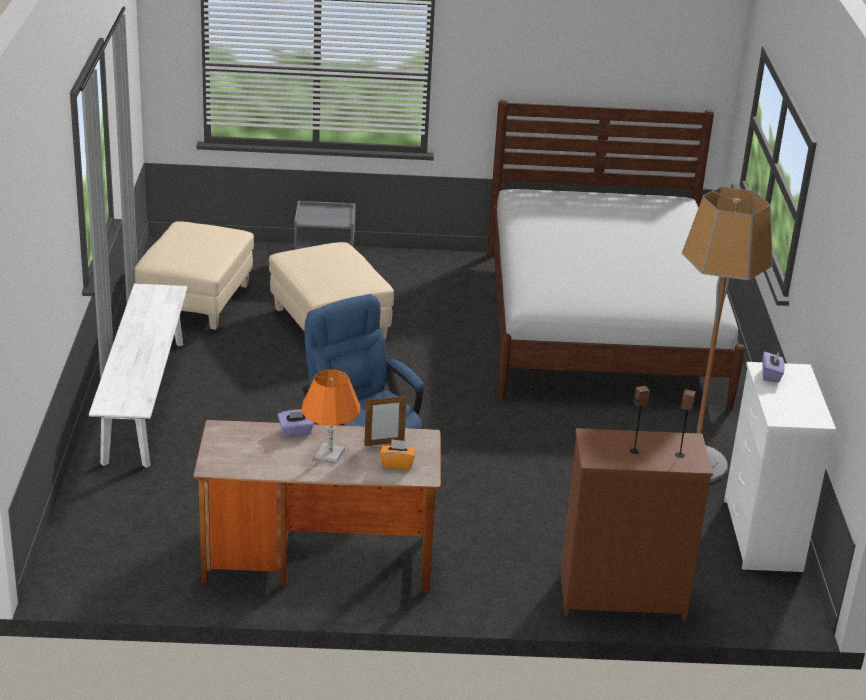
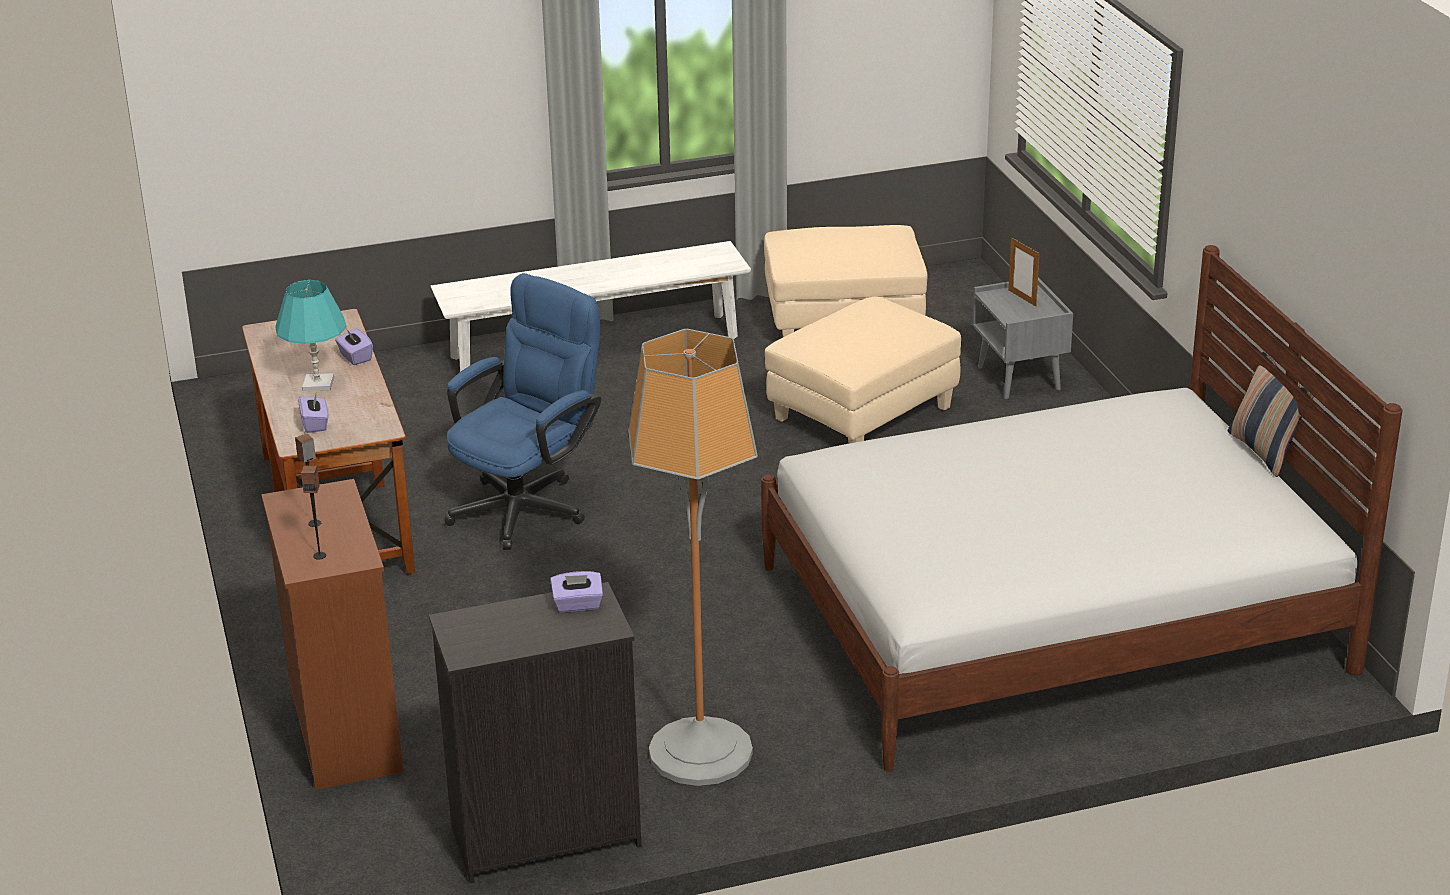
camera: 75 degrees right, 0 degrees up
(329, 454) = (318, 384): orange table lamp -> turquoise table lamp
(384, 443) = (355, 409): picture frame -> picture frame (1022, 298)
(397, 464) = (315, 424): orange tissue box -> purple tissue box
(591, 189) = (1264, 452): none -> pillow
(761, 536) = (543, 835): white dresser -> black dresser

